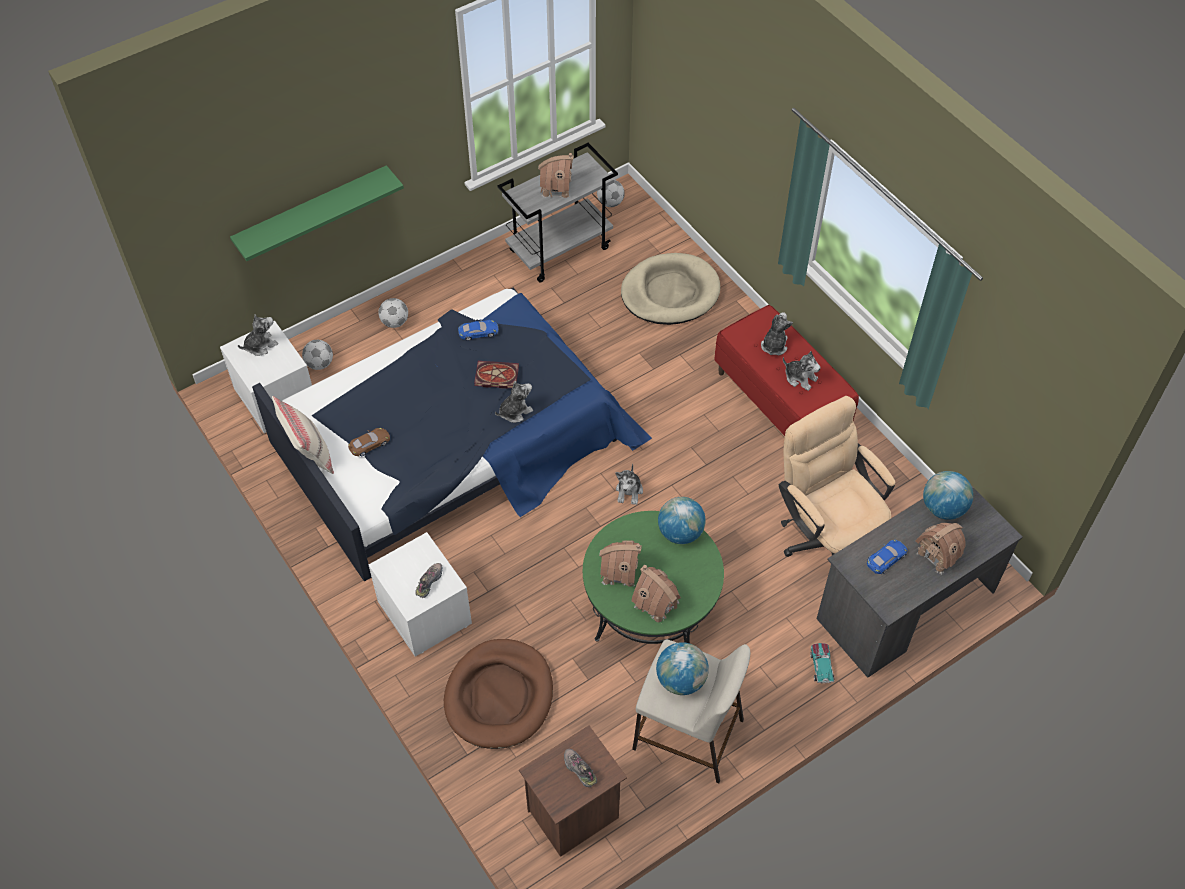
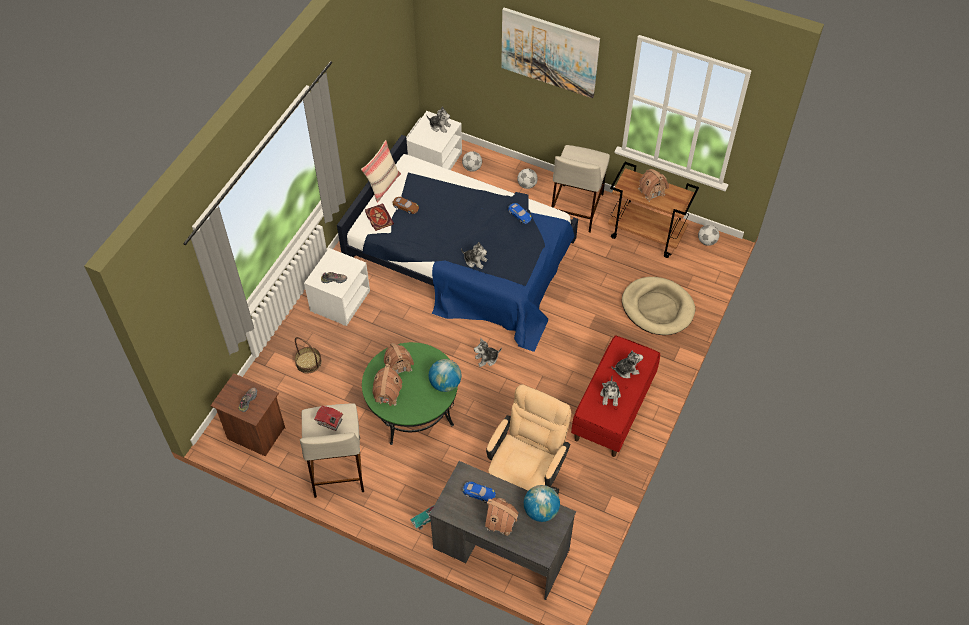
camera: 60 degrees right, 0 degrees up
(312, 212) = (512, 84): green shelf -> none
(350, 126) = (549, 52): none -> picture
(468, 292) = (576, 207): none -> beige stool
(495, 376) = (492, 238): book -> book (378, 217)
(499, 696) = (308, 362): brown dog bed -> basket
(560, 249) = (646, 234): grey cart -> brown cart
(681, 680) = (330, 422): globe -> toy house

